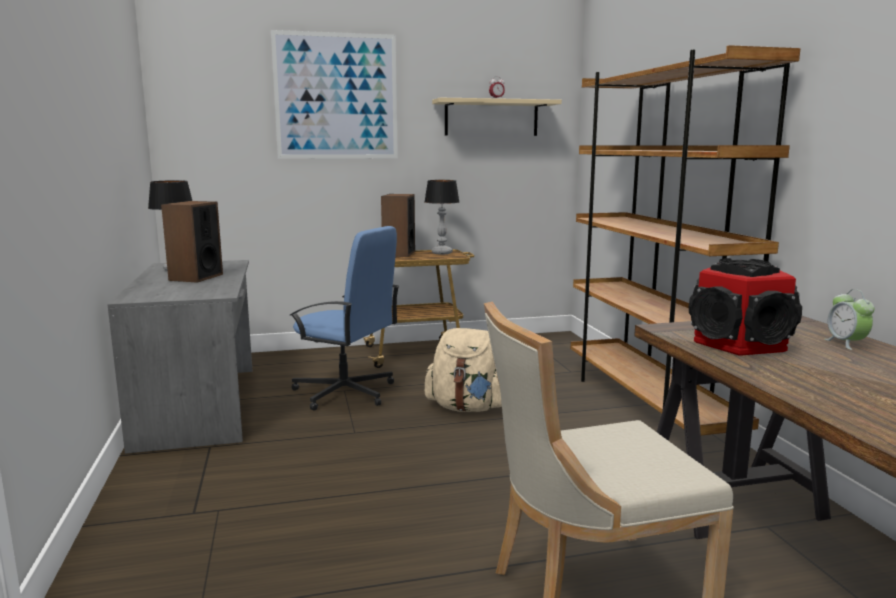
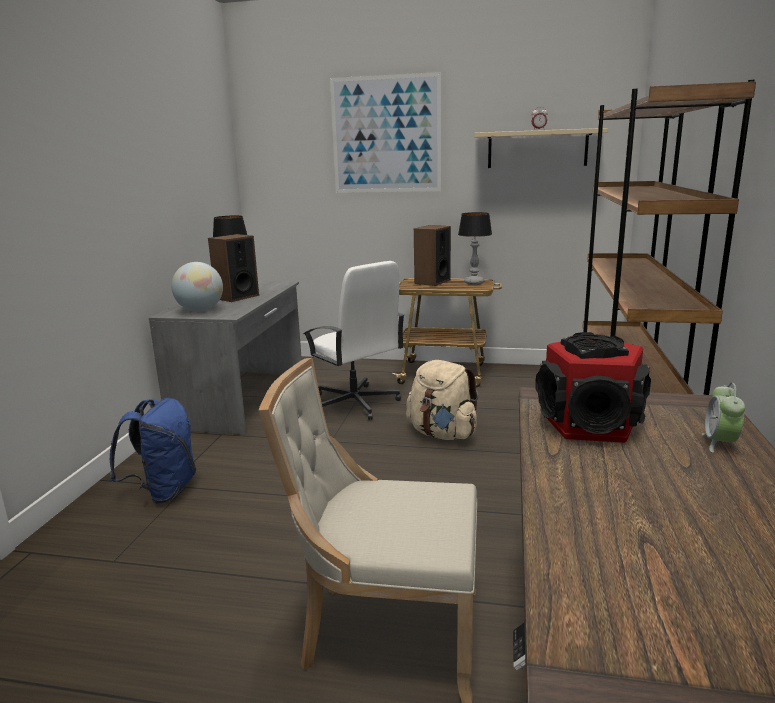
camera: 25 degrees right, 5 degrees up
(171, 292) = (200, 310): none -> globe
(192, 520) = (163, 491): none -> blue backpack
(345, 392) = (355, 403): blue office chair -> white office chair

